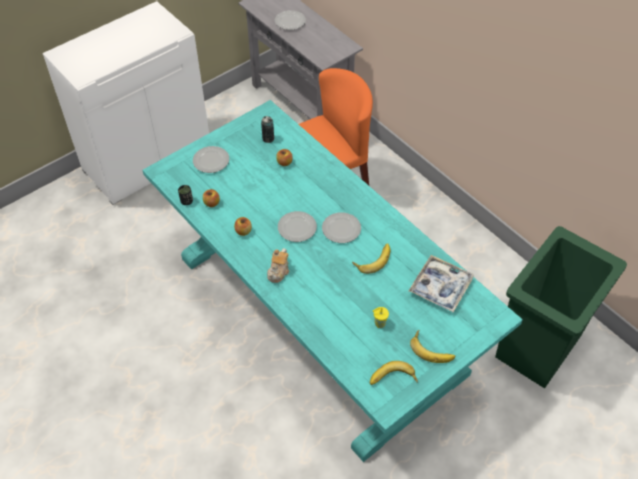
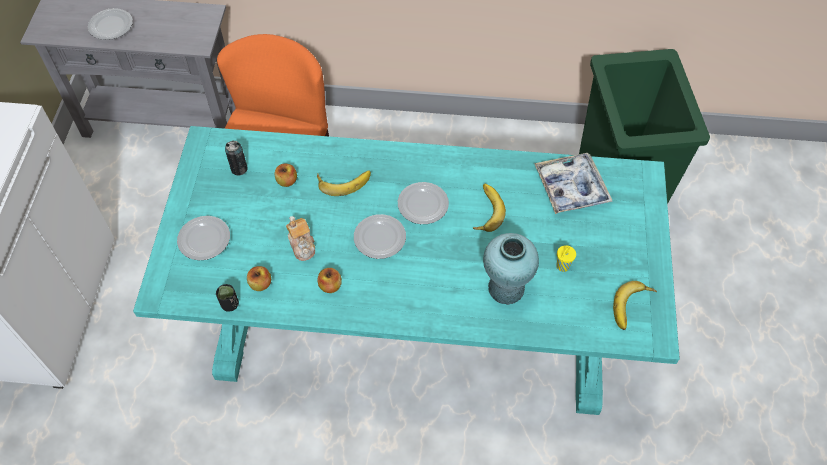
camera: 45 degrees left, 5 degrees up
(279, 271) = (415, 297): teapot -> teapot (302, 245)
(332, 308) = (506, 288): none -> turquoise vase
(432, 349) = (630, 250): banana -> banana (344, 181)

